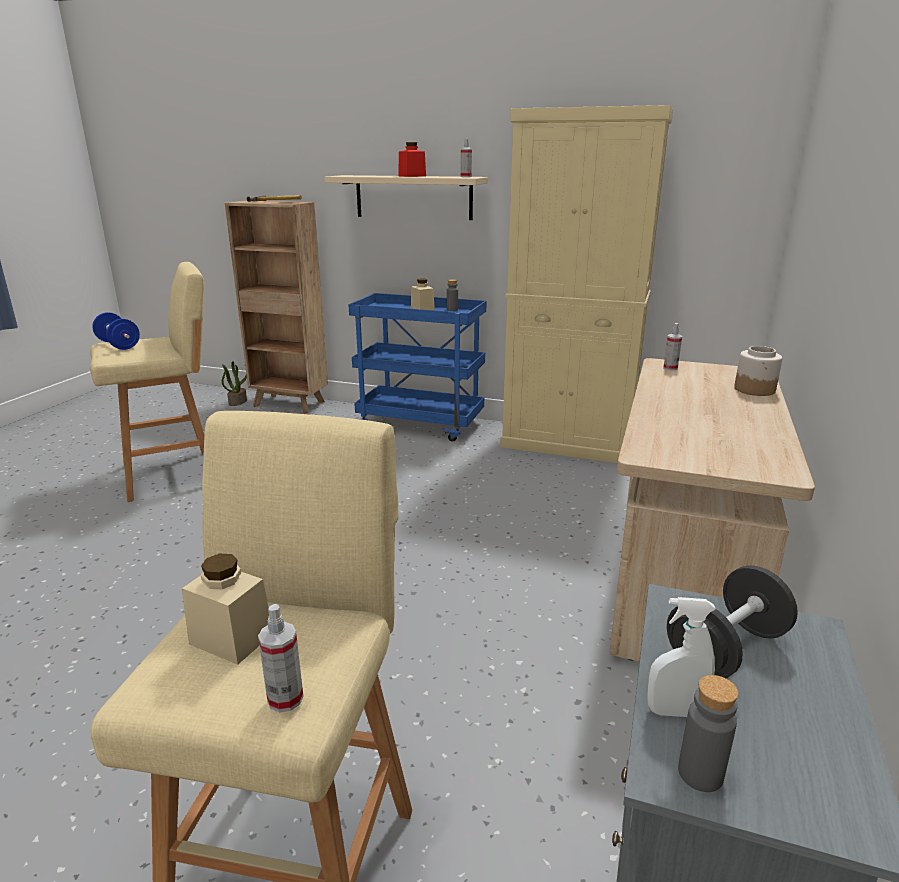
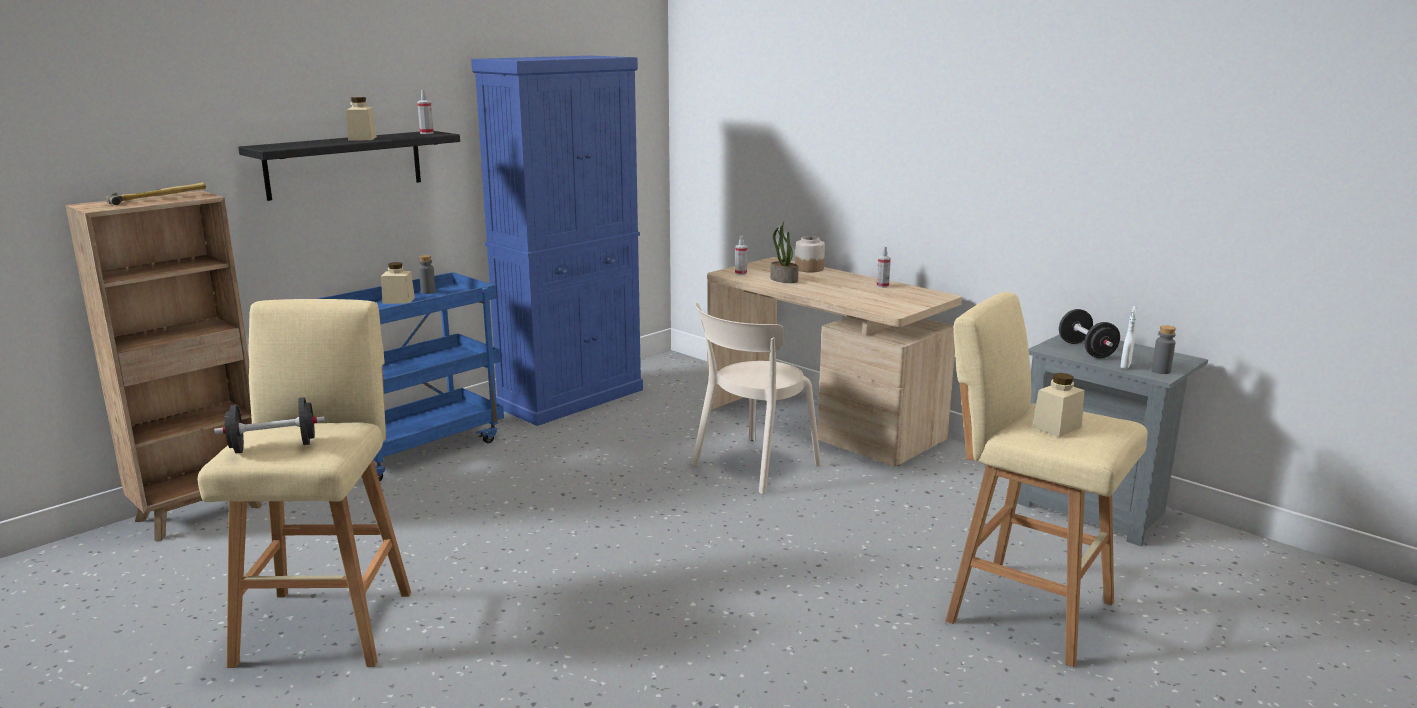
camera: 65 degrees left, 5 degrees down
(118, 345) = (273, 447): blue dumbbell -> black dumbbell
(237, 402) = (111, 551): potted plant -> potted plant (783, 280)
(285, 698) = (1111, 420): spray bottle -> spray bottle (882, 286)
(412, 176) = (362, 138): red jar -> beige jar
(413, 197) = (344, 164): beige shelf -> black shelf
(523, 560) = (752, 467): none -> beige chair
(568, 443) = (571, 398): beige cabinet -> blue cabinet

